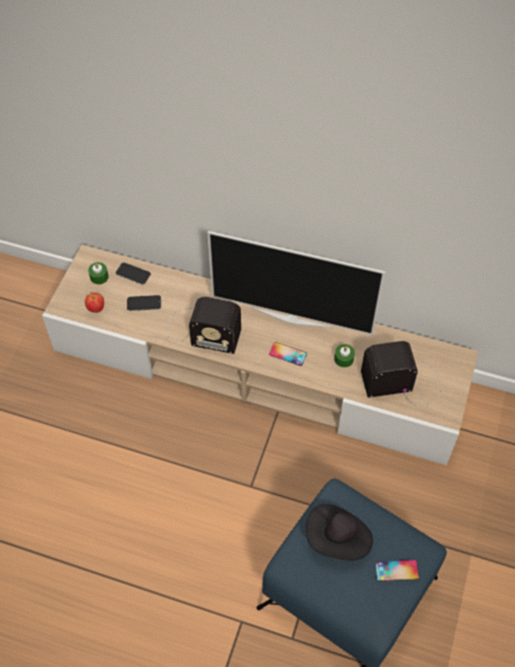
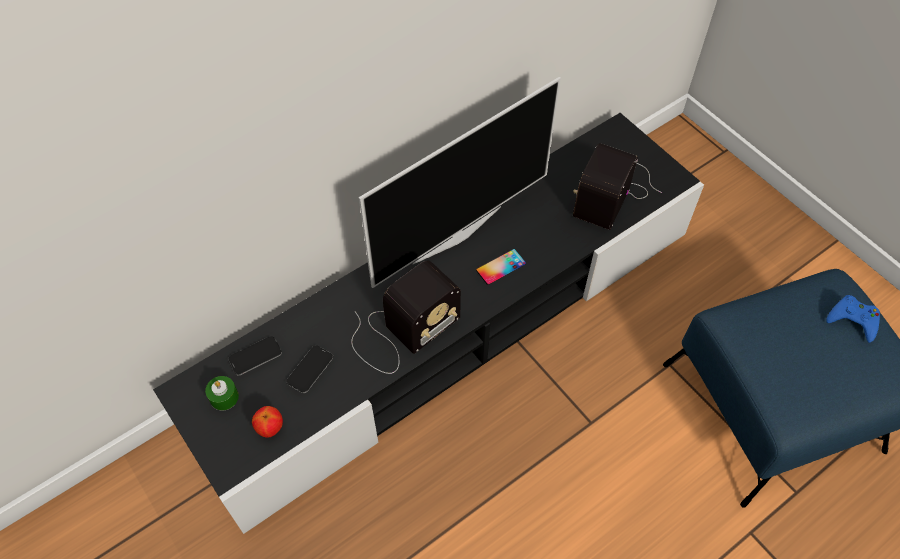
camera: 55 degrees left, 0 degrees up
(258, 370) = (451, 327): beige tv stand -> black tv stand
(338, 539) = (788, 350): black hat -> none
(343, 359) = (546, 221): green candle -> none
(396, 570) = (853, 320): phone -> blue game controller

